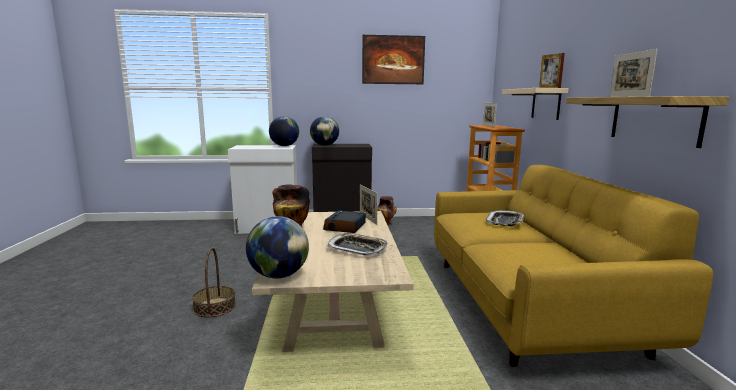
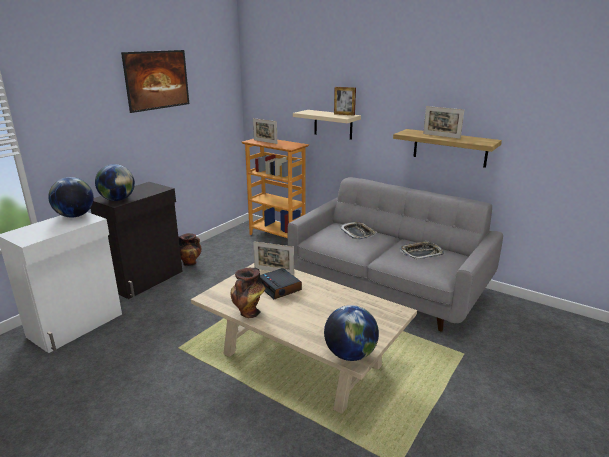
camera: 50 degrees left, 10 degrees up
(214, 307) = (221, 427): basket -> none
(357, 248) = (335, 303): tray -> tray (421, 253)
(526, 303) = (388, 287): yellow sofa -> grey sofa

